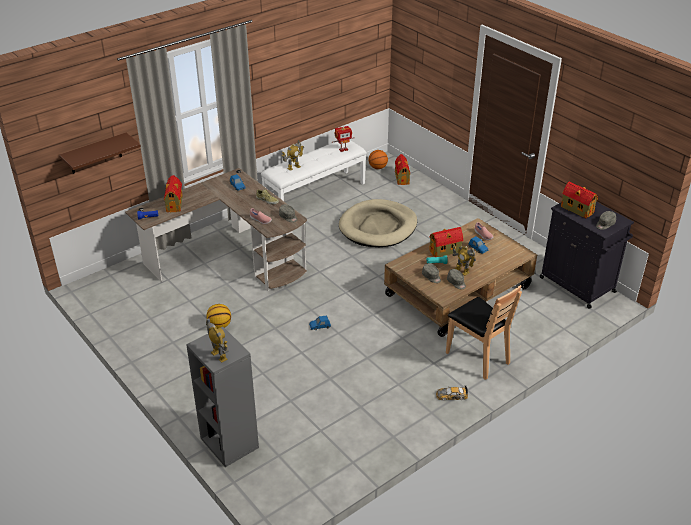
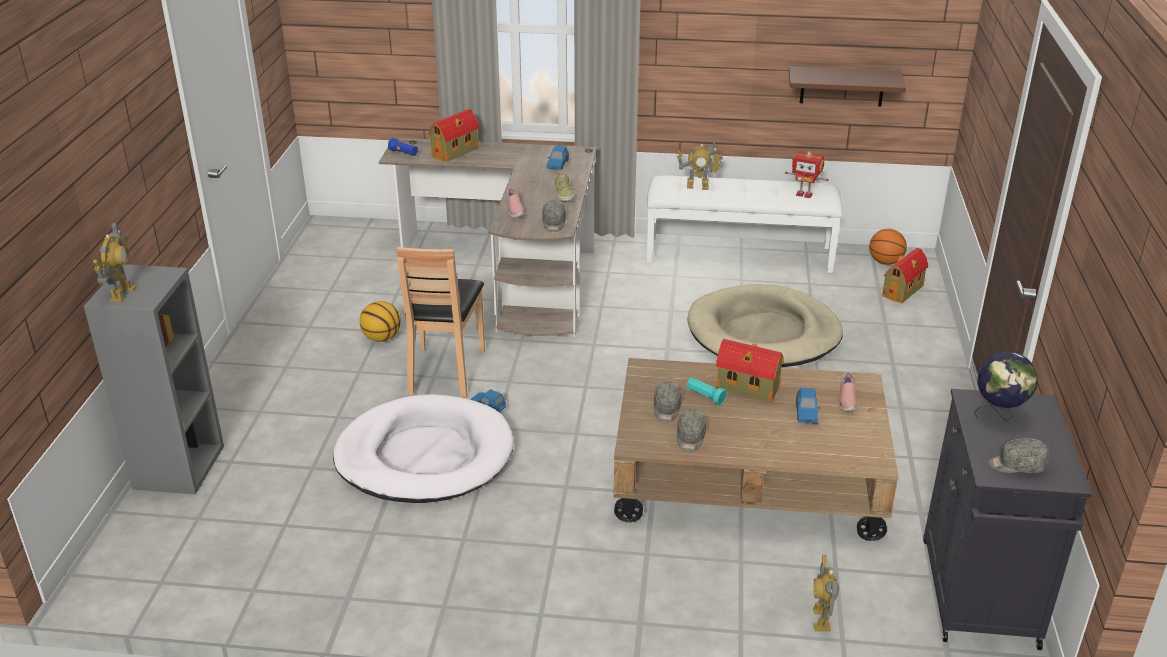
camera: 45 degrees right, 5 degrees down
(95, 154) = (374, 36): brown shelf -> brown shelf (842, 86)
(329, 363) = (425, 456): none -> white dog bed
(451, 395) = (506, 605): toy car -> none
(462, 271) = (727, 427): toy robot -> toy robot (821, 619)
(477, 357) = (630, 582): brown chair -> brown chair (445, 371)
(576, 209) = (999, 415): toy house -> globe

